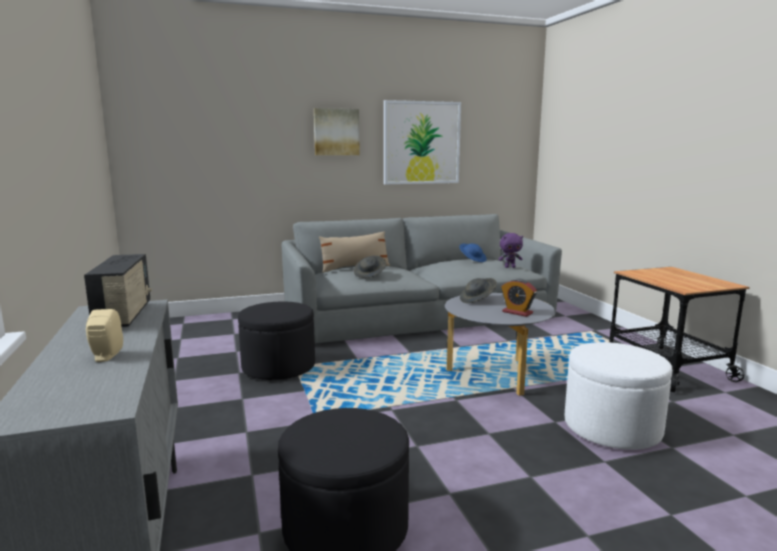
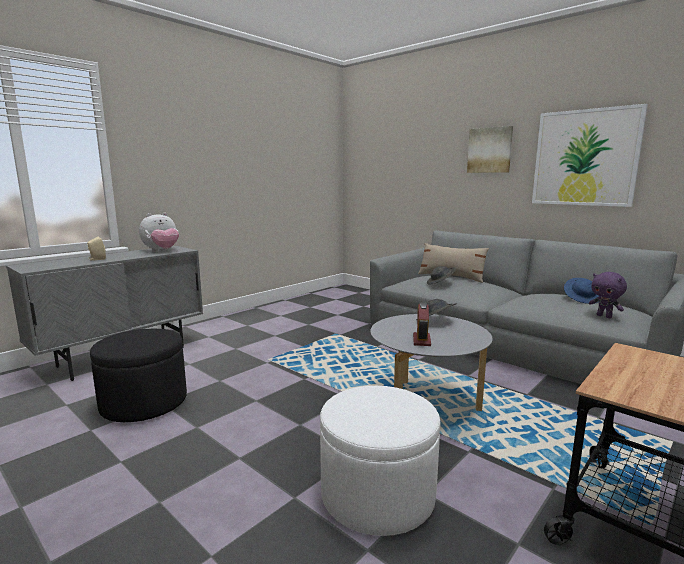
camera: 60 degrees right, 0 degrees up
(125, 316) = (162, 251): radio -> plush toy
(278, 367) = (330, 330): black ottoman -> none

